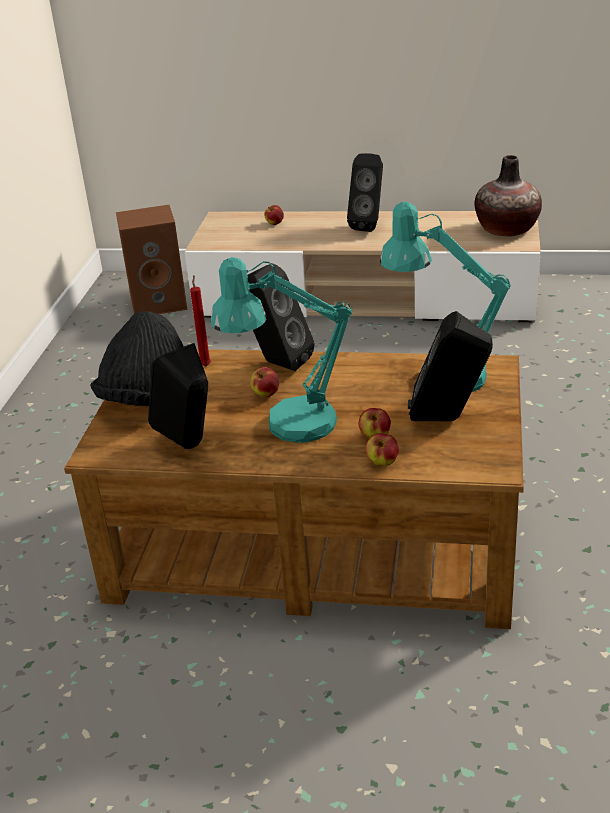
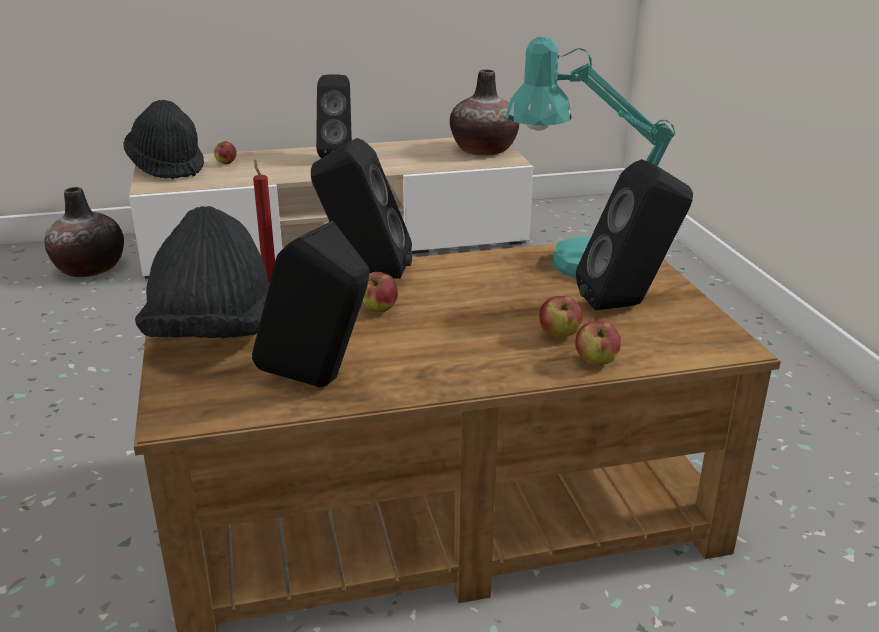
camera: 25 degrees left, 5 degrees down
(160, 302) = (90, 269): brown speaker -> vase
(227, 224) = (167, 168): none -> black hat
(287, 426) = (436, 340): turquoise table lamp -> none

